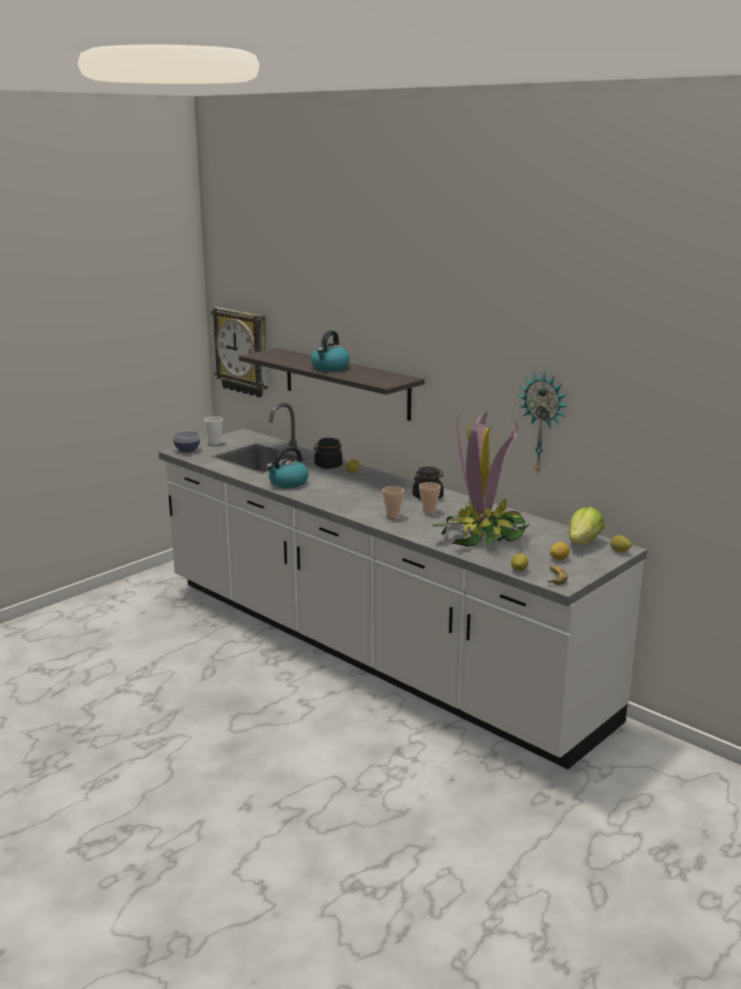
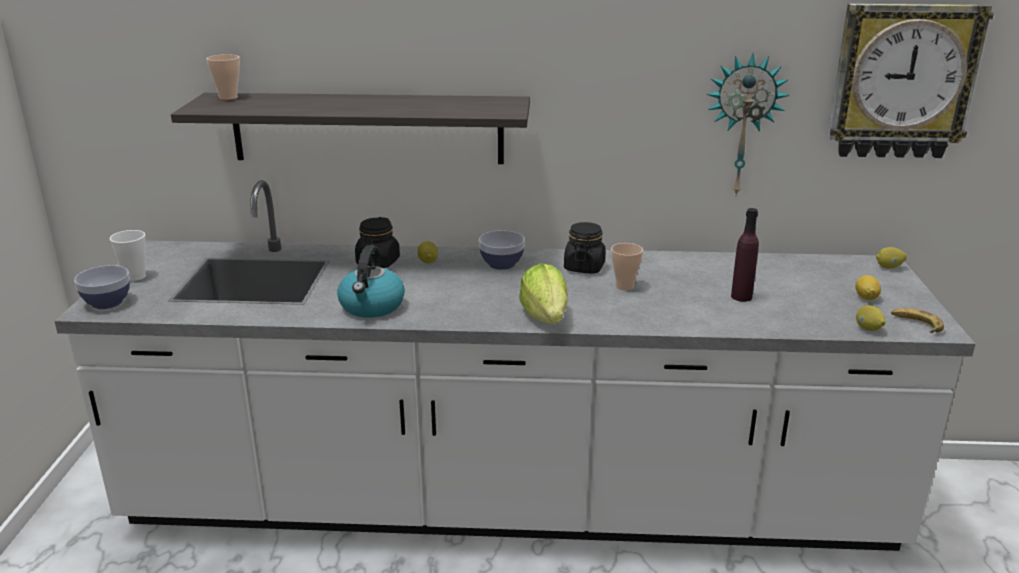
camera: 40 degrees left, 5 degrees up
(243, 352) = (119, 111): wall clock -> wall clock (902, 81)
(330, 368) = (368, 105): kettle -> none
(387, 483) = (501, 264): none -> bowl
(392, 516) = (598, 308): cup -> cup (228, 97)
(483, 535) = (741, 297): potted plant -> purple bottle
(583, 543) = (841, 269): lettuce -> lettuce (545, 317)

